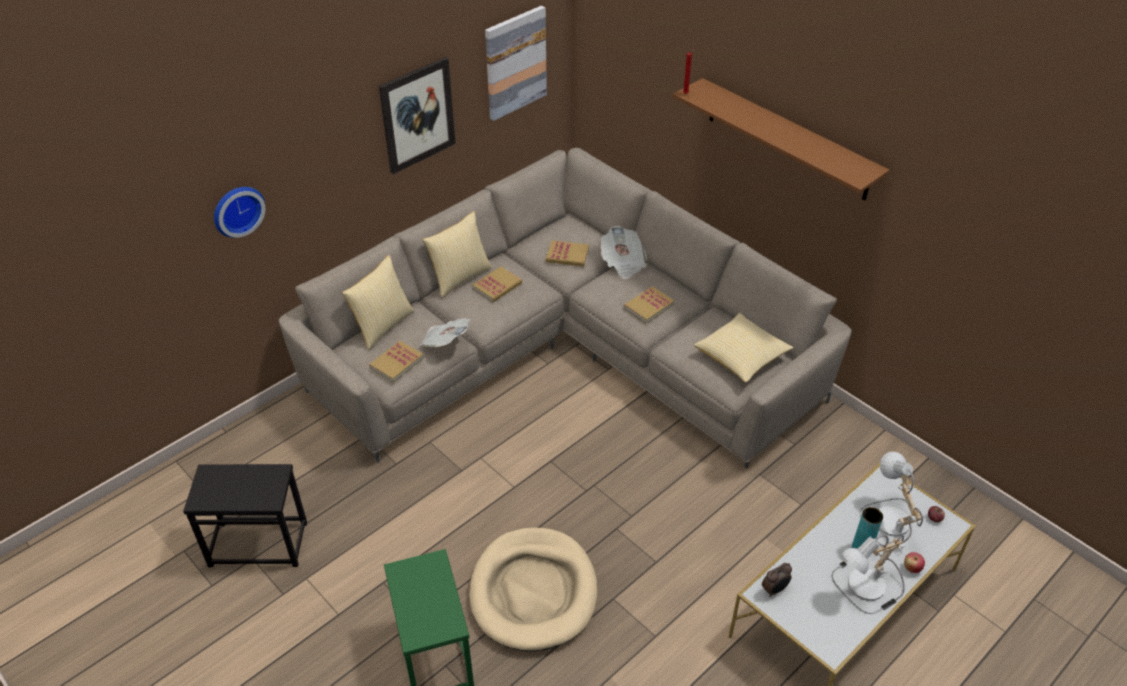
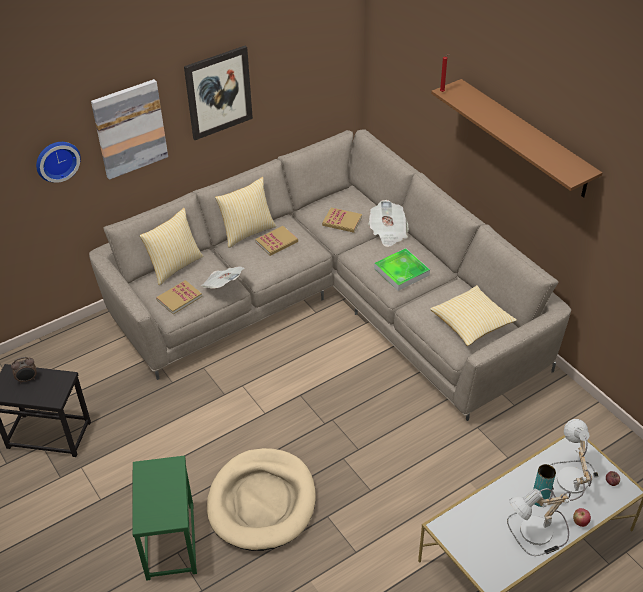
camera: 10 degrees right, 0 degrees up
(515, 62) = (310, 53): picture -> picture (130, 128)
(649, 306) = (401, 272): book -> tray
(775, 590) = (455, 525): alarm clock -> alarm clock (27, 379)

